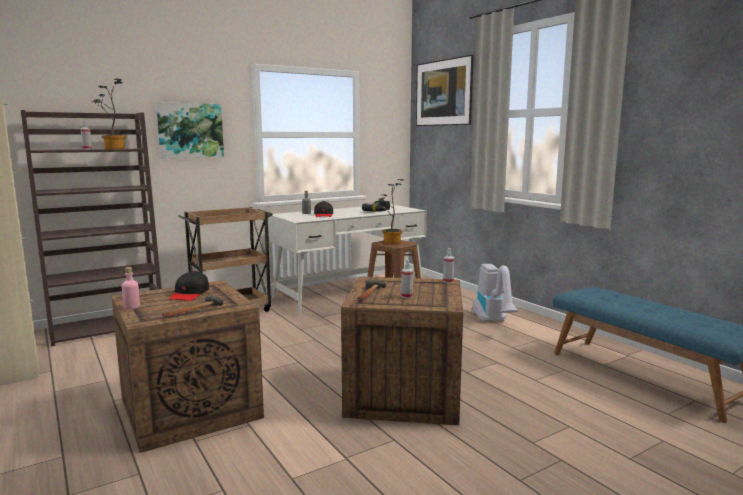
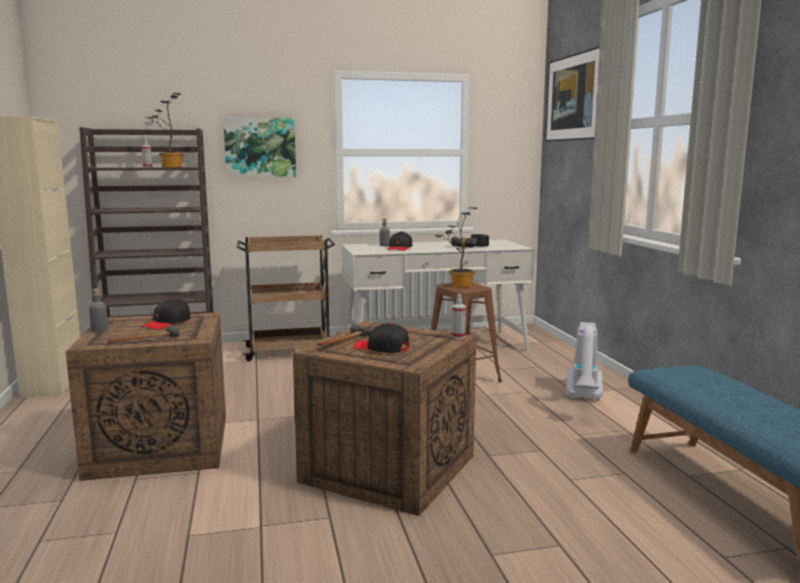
camera: 20 degrees right, 0 degrees up
(132, 307) = (99, 330): pink bottle -> grey bottle
(407, 296) = (381, 348): spray bottle -> black cap

